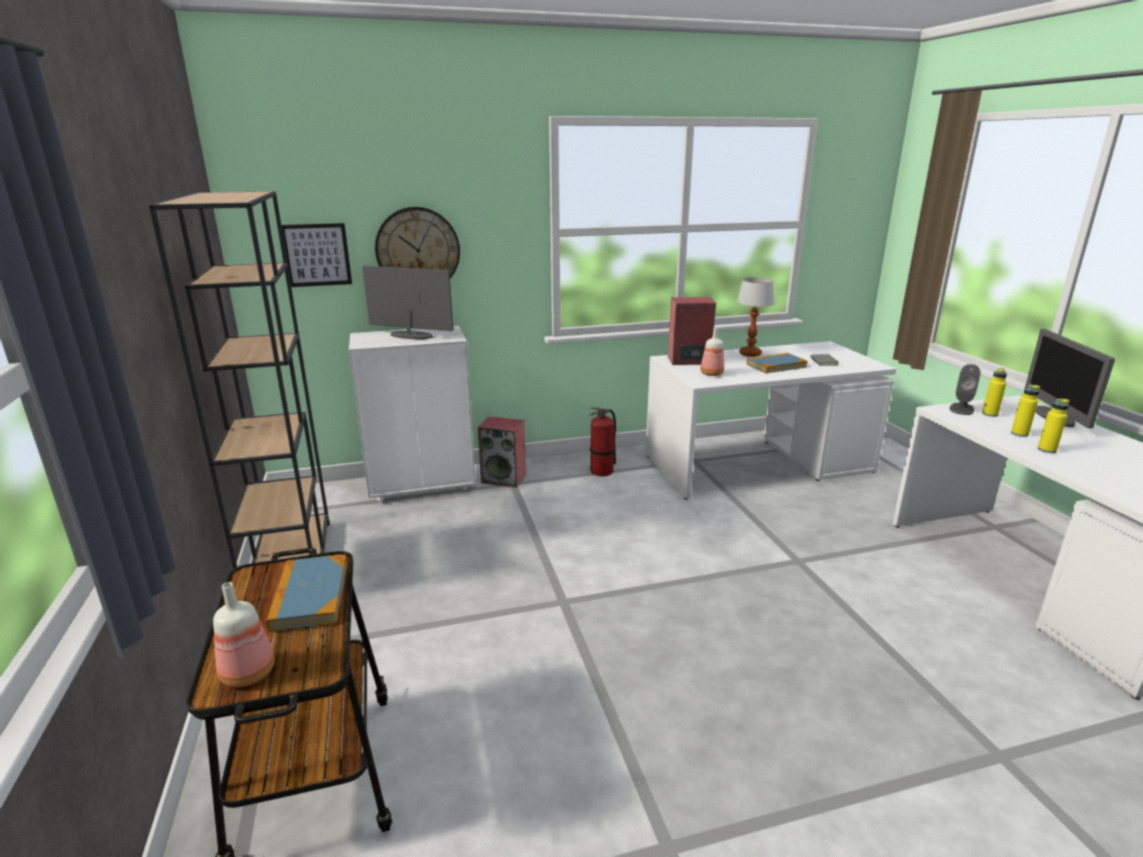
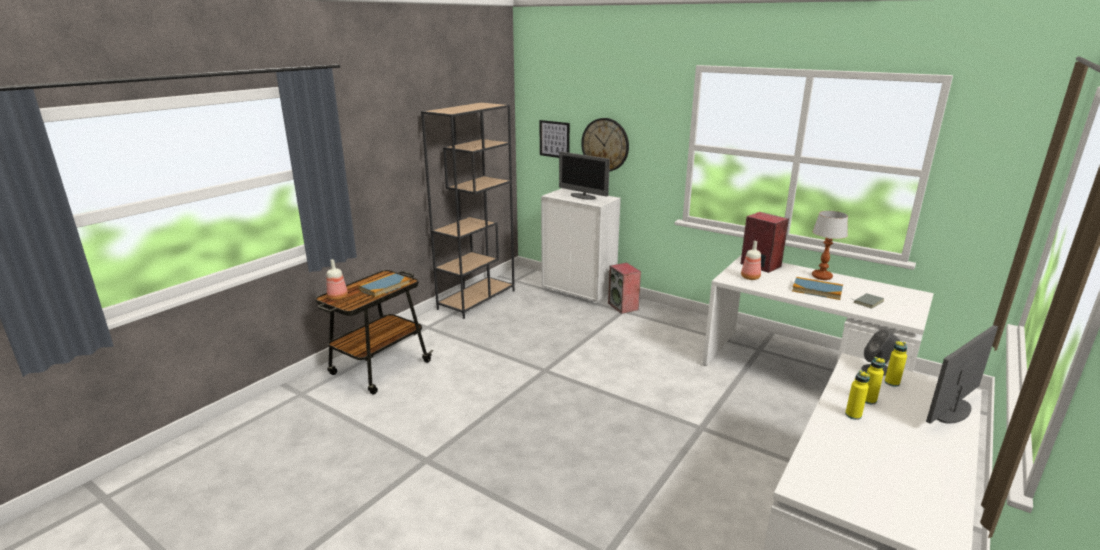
camera: 50 degrees right, 0 degrees up
(411, 336) = (583, 196): monitor -> monitor turned 150 degrees clockwise
(602, 471) = (684, 327): fire extinguisher -> none

